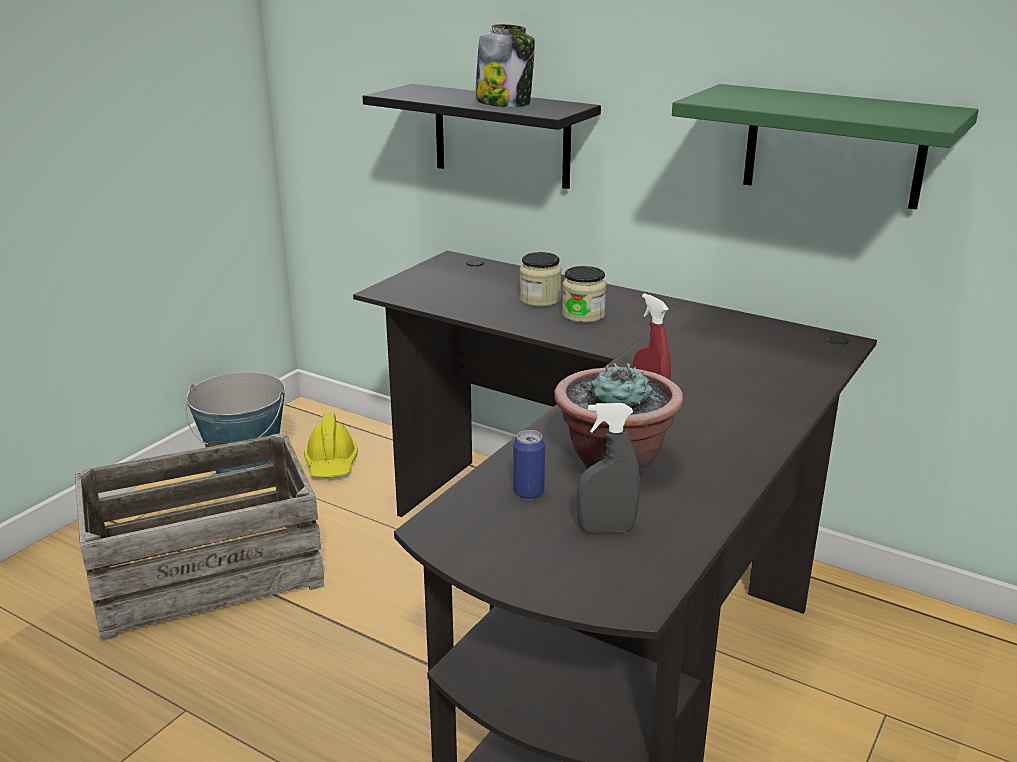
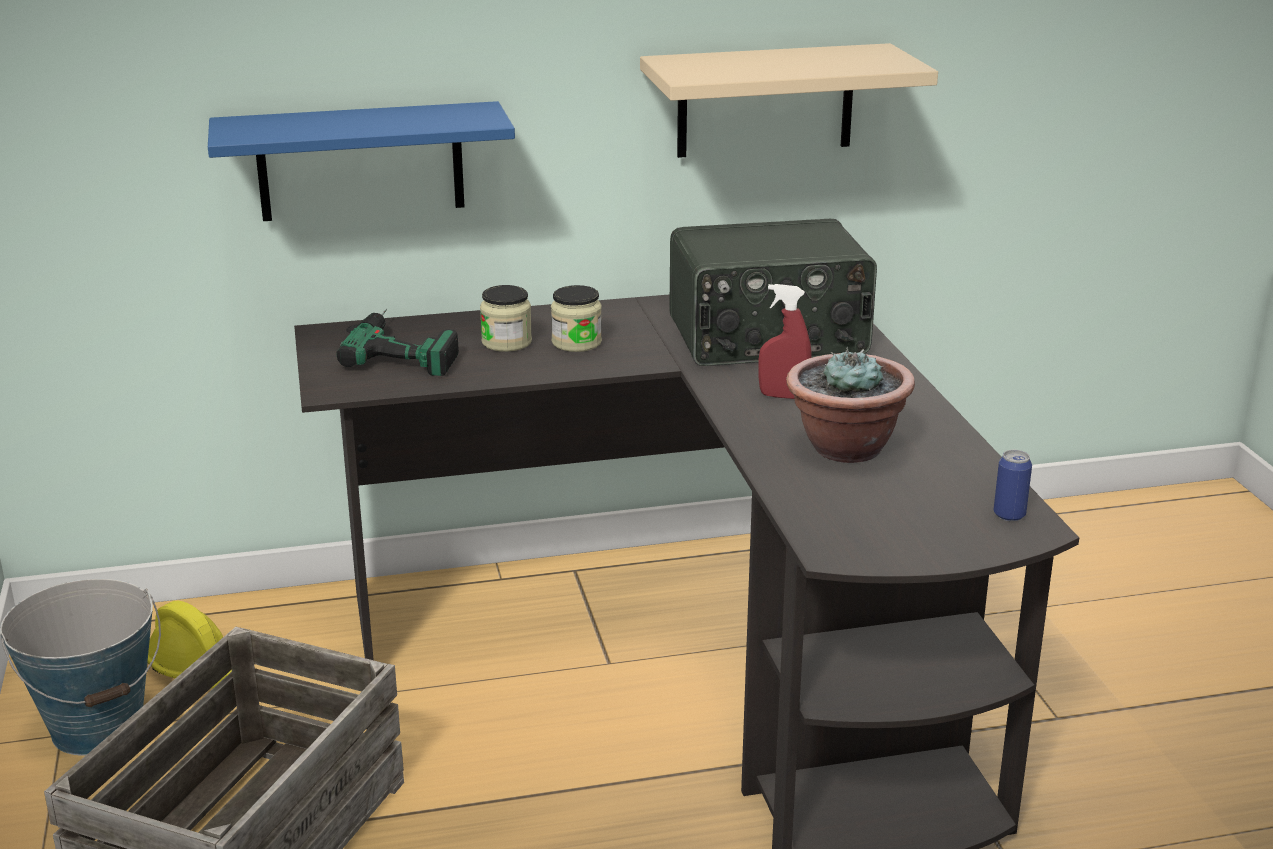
camera: 45 degrees left, 0 degrees up
(475, 282) = (407, 347): none -> power drill
(501, 136) = (360, 161): black shelf -> blue shelf
(504, 103) = (404, 120): jar -> none
(528, 492) = (837, 497): can -> can (1009, 515)
(606, 529) = (934, 494): grey spray bottle -> none
(727, 361) = (768, 338): none -> radio
(834, 146) = (765, 100): green shelf -> beige shelf

